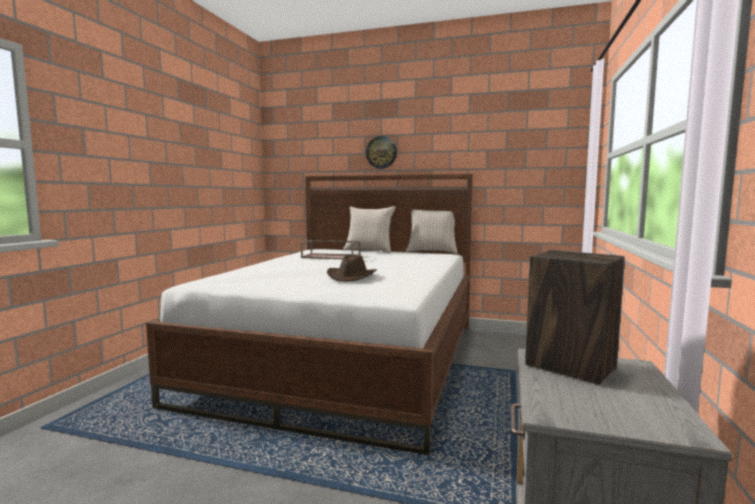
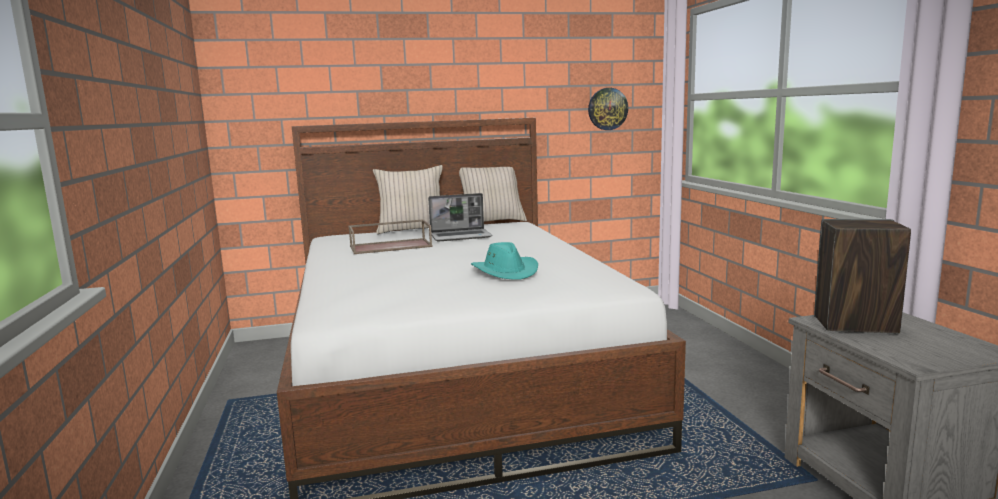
camera: 30 degrees left, 5 degrees up
(352, 277) = (505, 272): brown hat -> turquoise hat
(381, 152) = (408, 89): wall clock -> wall clock (607, 109)
(386, 256) = (461, 236): none -> laptop

